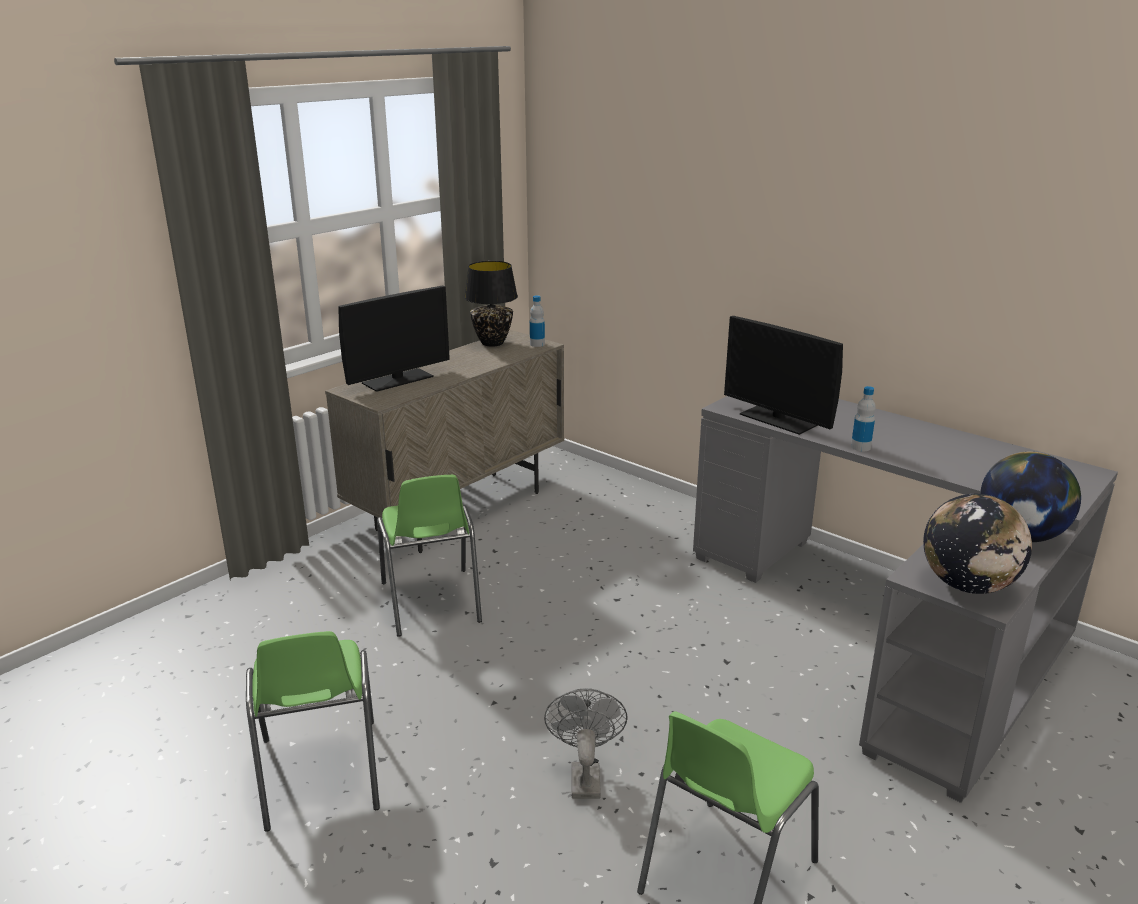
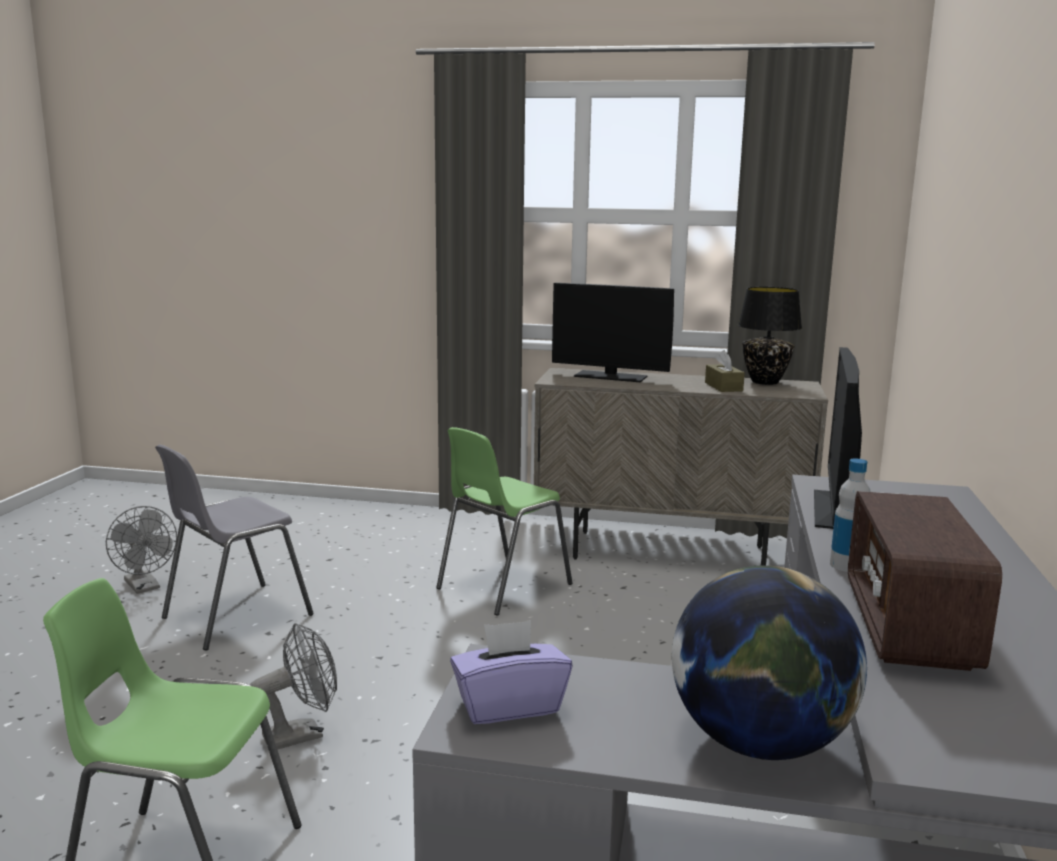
camera: 60 degrees right, 10 degrees down
(159, 836) = (145, 587): none -> grey fan
(320, 775) = (235, 616): green chair -> grey chair
(488, 358) = (723, 387): none -> brown tissue box
(537, 344) = (801, 392): bottle -> none
(942, 461) = (909, 626): none -> radio
(968, 585) = (509, 705): globe -> purple tissue box

